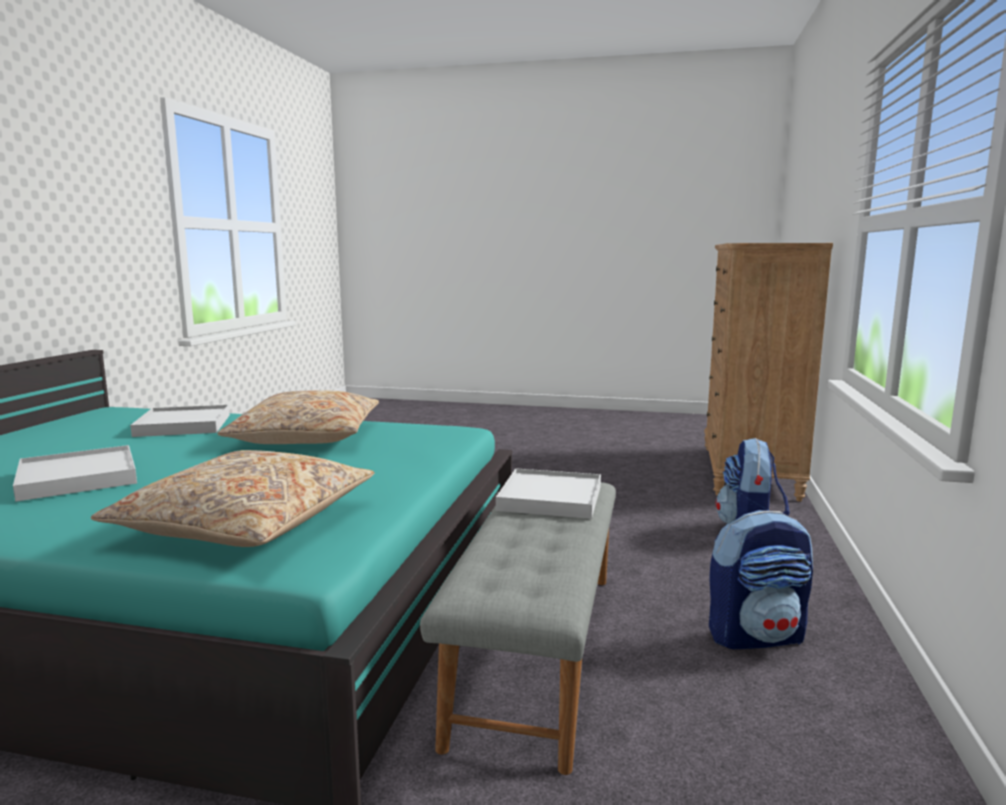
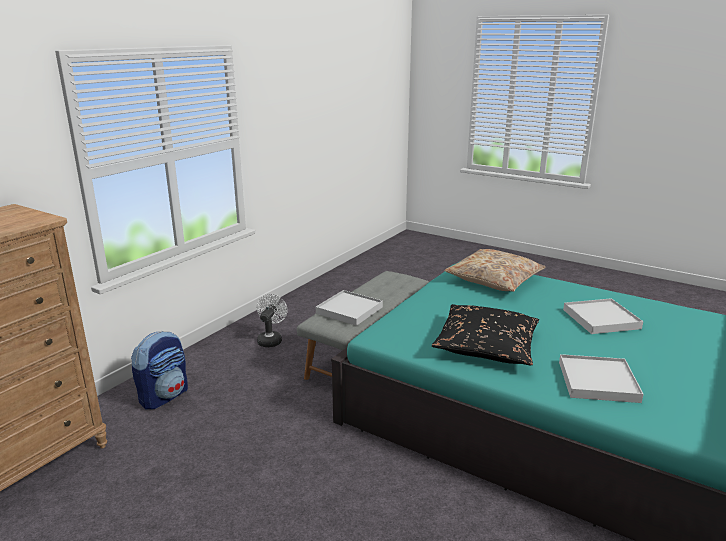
camera: 160 degrees left, 10 degrees up
(306, 436) = (486, 345): beige pillow -> black pillow
(756, 636) = (271, 339): backpack -> white fan

